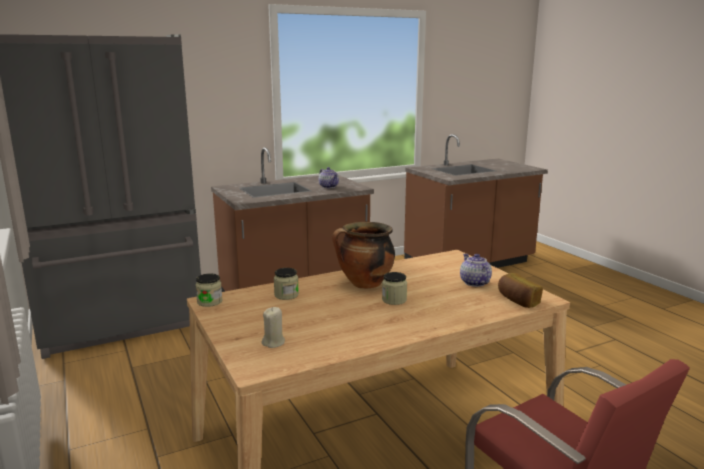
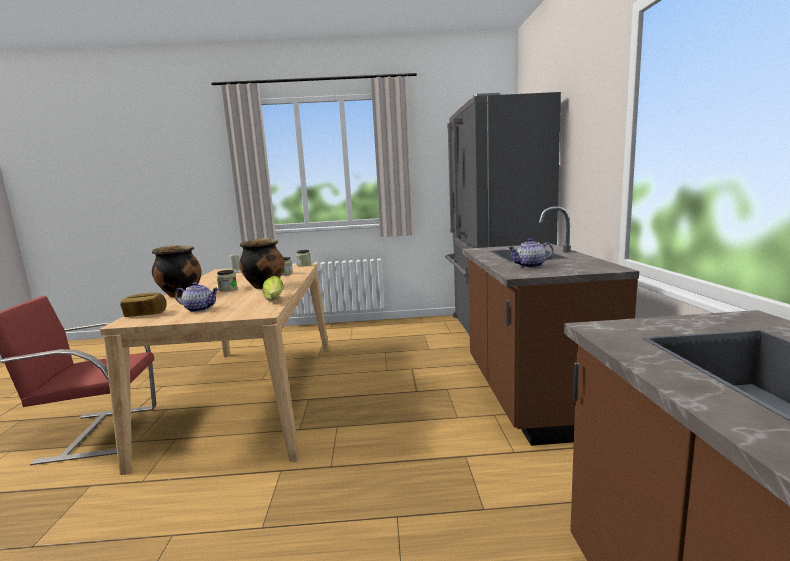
camera: 115 degrees right, 5 degrees down
(416, 262) = (274, 300): none -> lettuce
(440, 320) = (180, 294): none -> cooking pot

